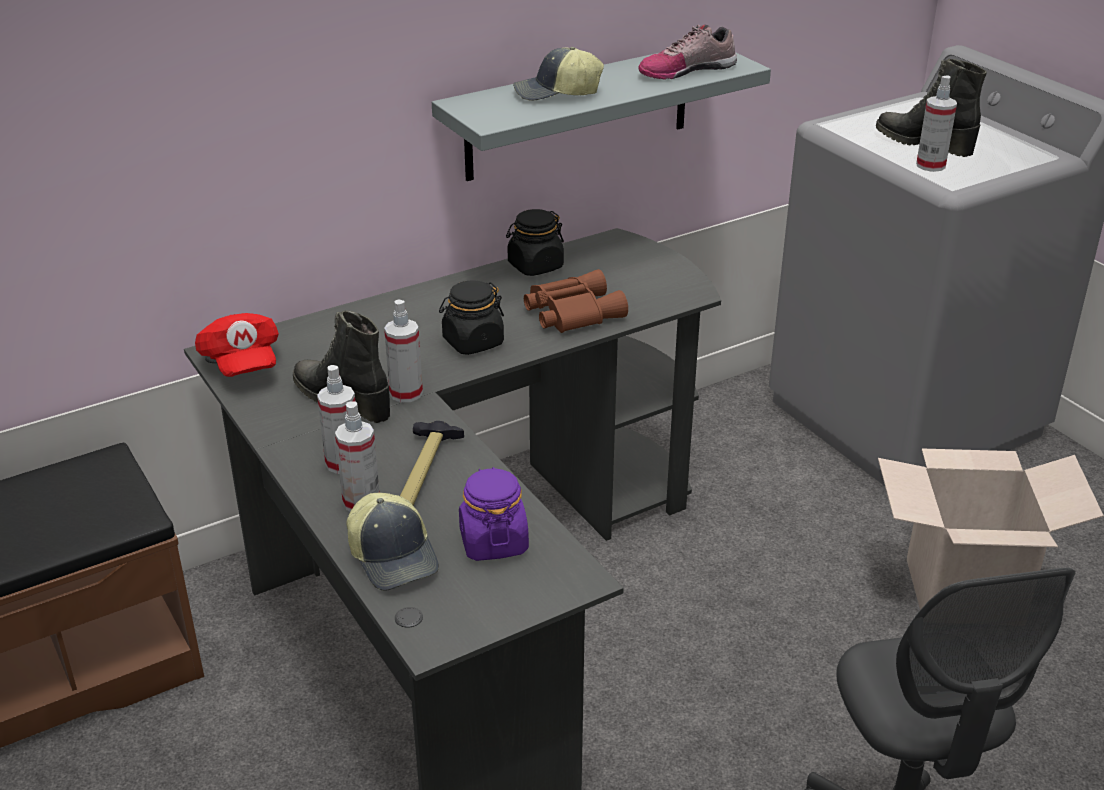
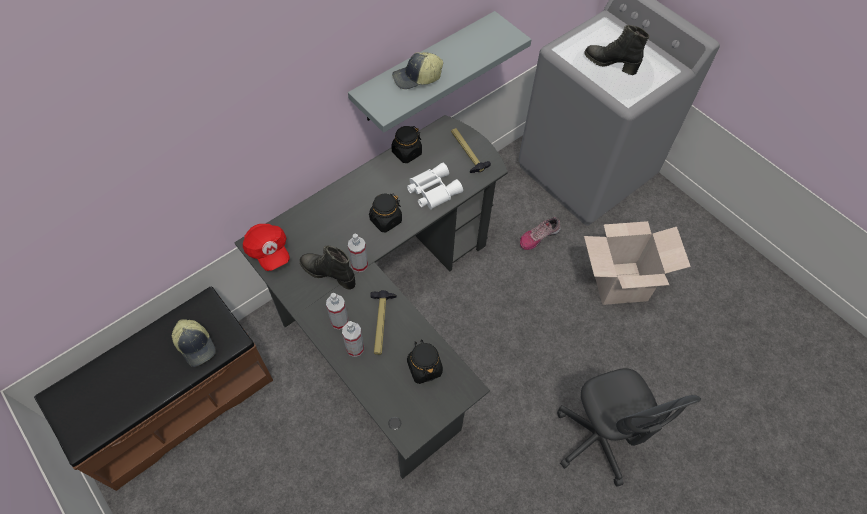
camera: 10 degrees left, 25 degrees up
(394, 556) = (379, 384): cap -> cap (196, 345)
(493, 542) = (424, 368): purple jar -> black jar
(571, 312) = (432, 190): brown binoculars -> white binoculars
(648, 272) = (467, 152): none -> hammer
(685, 70) = (485, 45): shoe -> shoe (538, 236)
(930, 165) = (615, 85): spray bottle -> none

